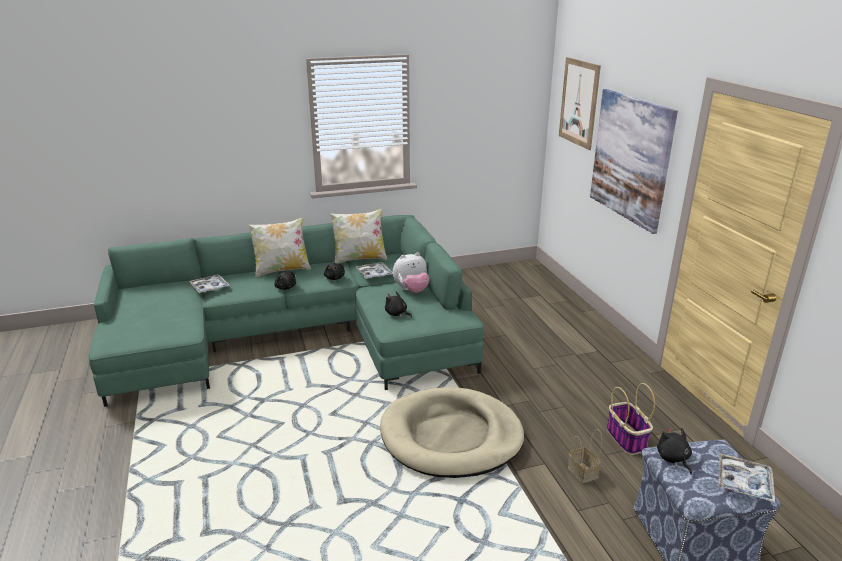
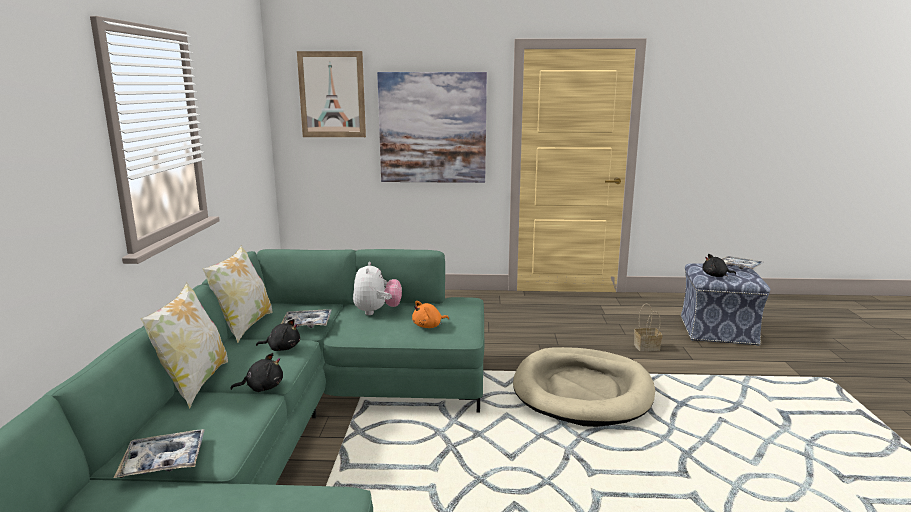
camera: 70 degrees left, 10 degrees down
(397, 314) = (429, 326): black plush toy -> orange plush toy
(627, 439) = (607, 323): basket -> none

